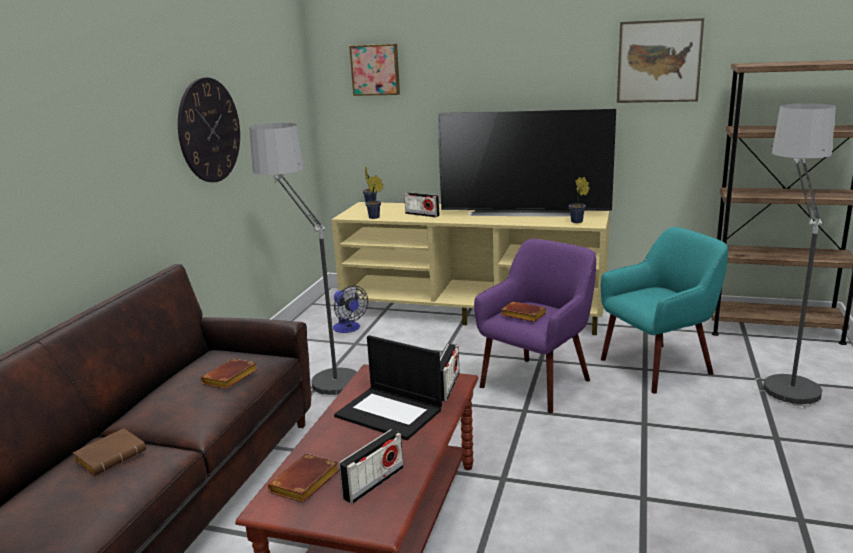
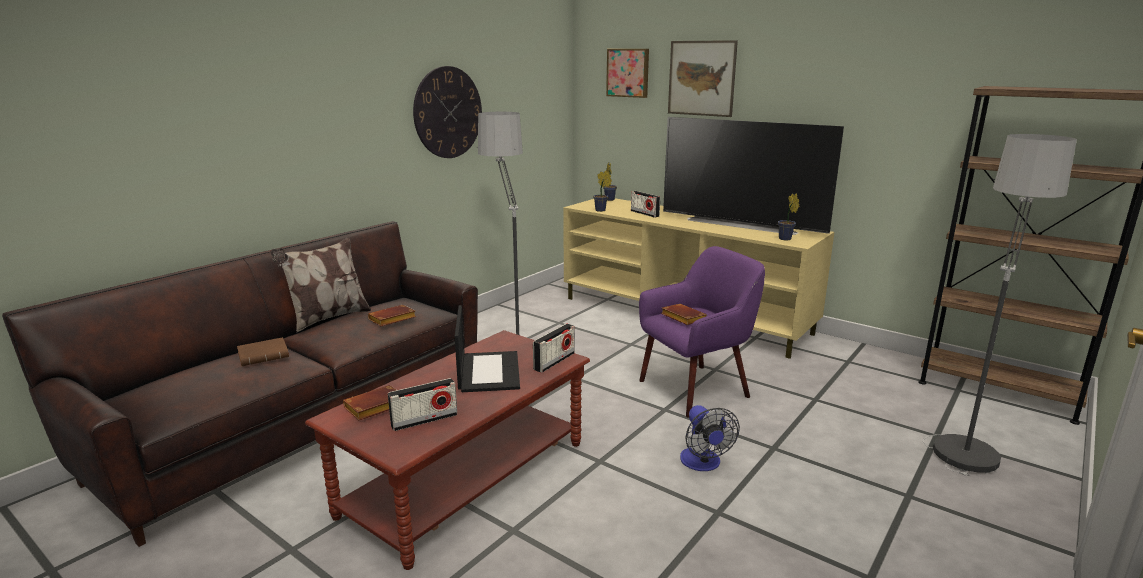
camera: 20 degrees right, 0 degrees up
(148, 393) = (328, 318): none -> pillow
(349, 329) = (563, 309): fan -> fan (703, 464)
(390, 413) = (488, 371): laptop -> laptop turned 150 degrees counterclockwise
(657, 366) = (831, 400): turquoise armchair -> none
(659, 61) = (903, 79): picture -> picture (701, 78)

